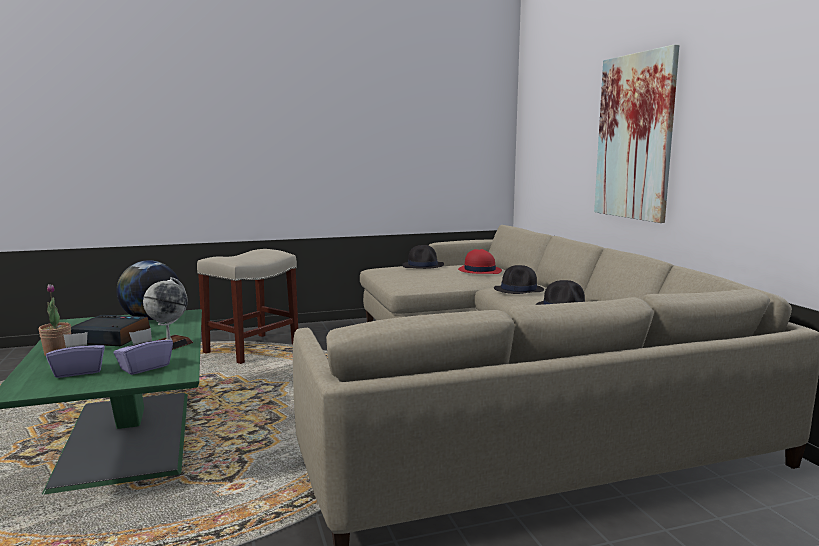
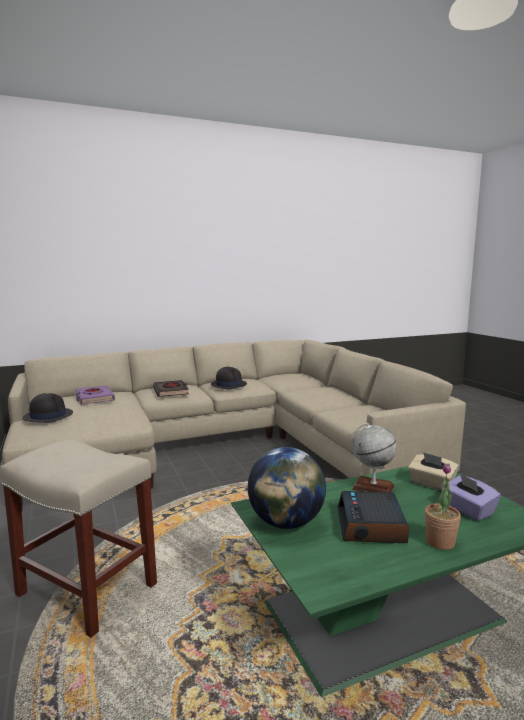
camera: 95 degrees left, 0 degrees up
(145, 367) = (431, 484): purple tissue box -> beige tissue box
(479, 270) = (94, 398): red hat -> purple book
(519, 290) = (171, 391): black hat -> black book
(635, 137) = (179, 273): picture -> none

